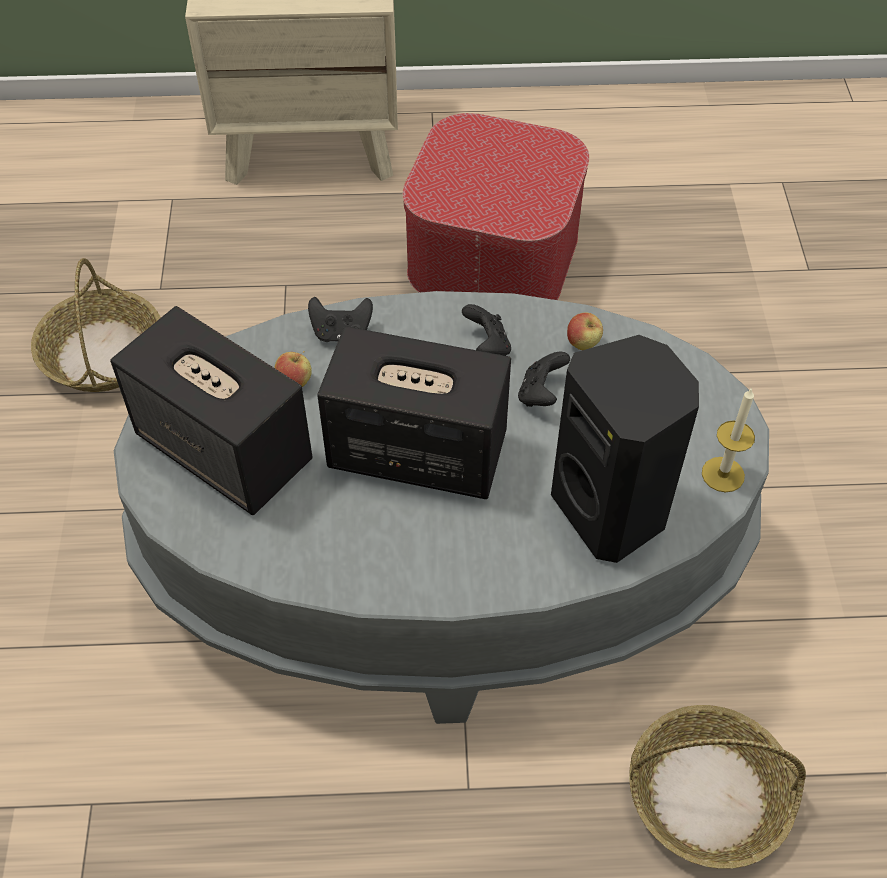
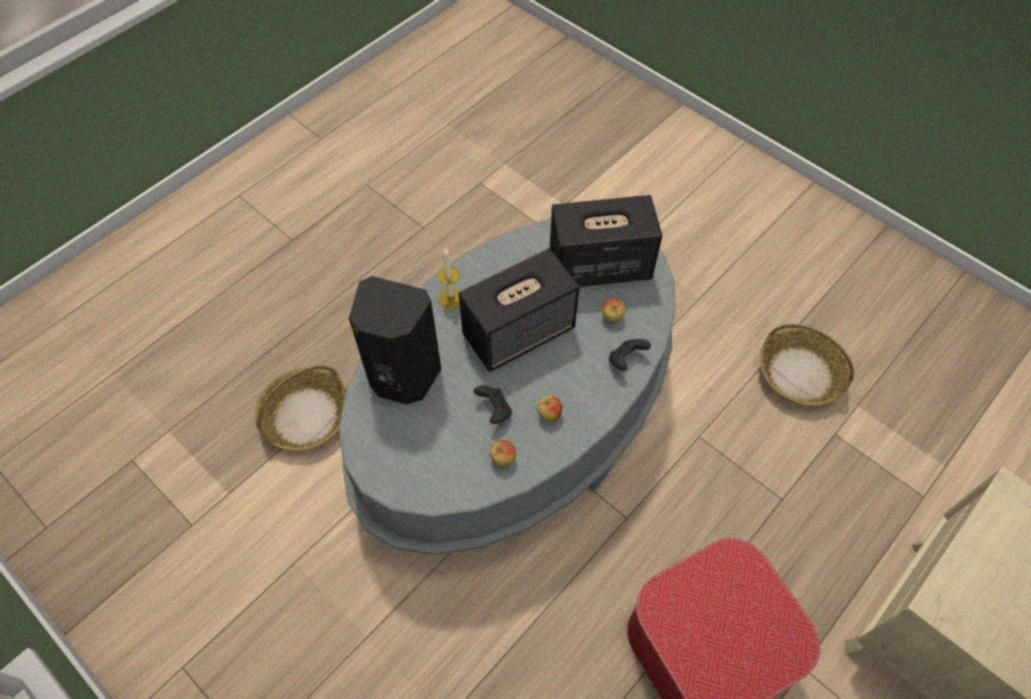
camera: 135 degrees right, 5 degrees up
(487, 346) = (549, 414): black game controller -> apple
(723, 474) = (365, 441): candle -> candle (451, 298)

